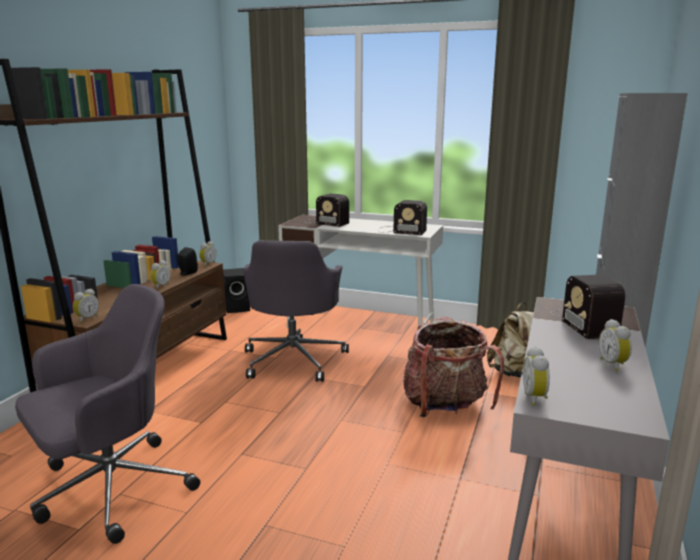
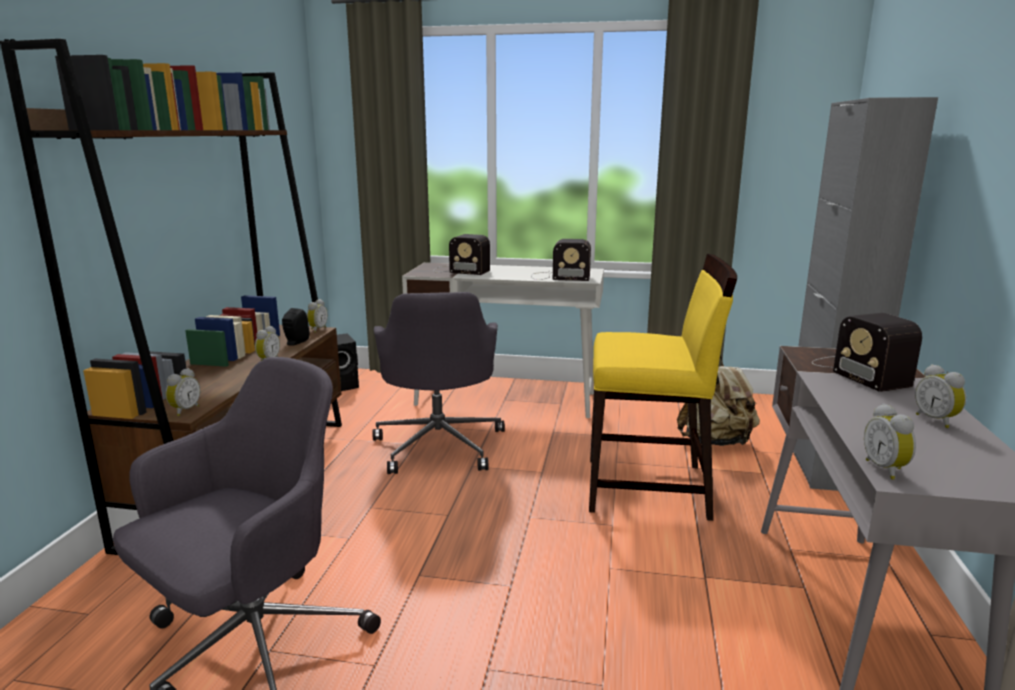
camera: 10 degrees left, 0 degrees up
(445, 406) = (648, 488): backpack -> yellow chair

